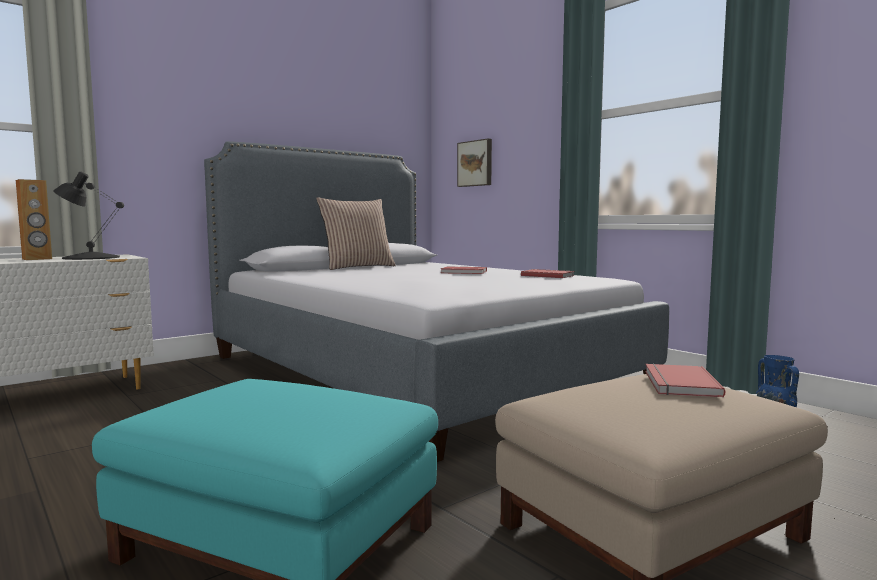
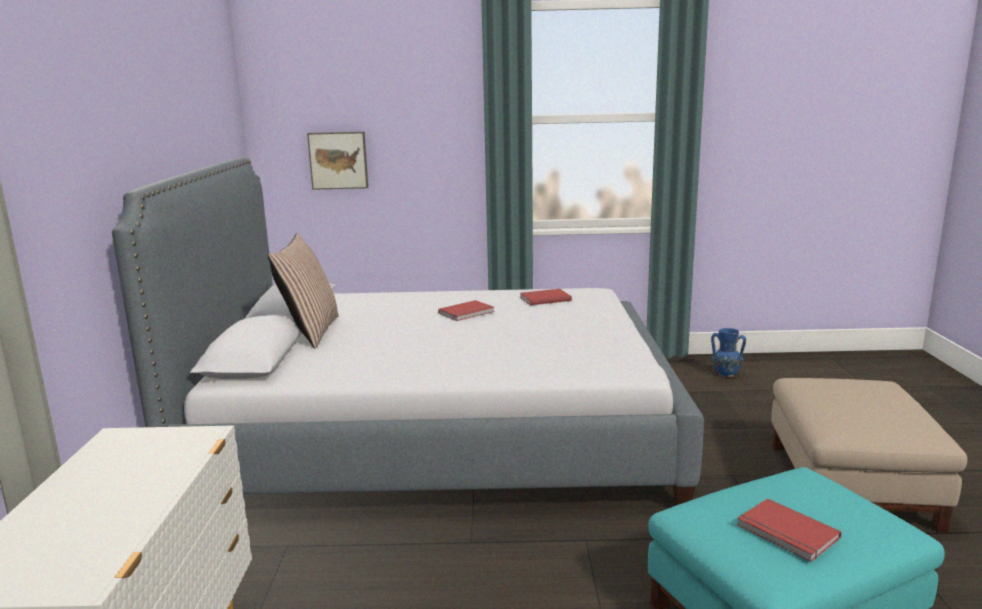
camera: 50 degrees left, 10 degrees up
(37, 259) = (95, 500): brown speaker -> none
(90, 257) = (152, 460): black table lamp -> none
(678, 384) = (842, 387): red book -> red book (786, 533)

